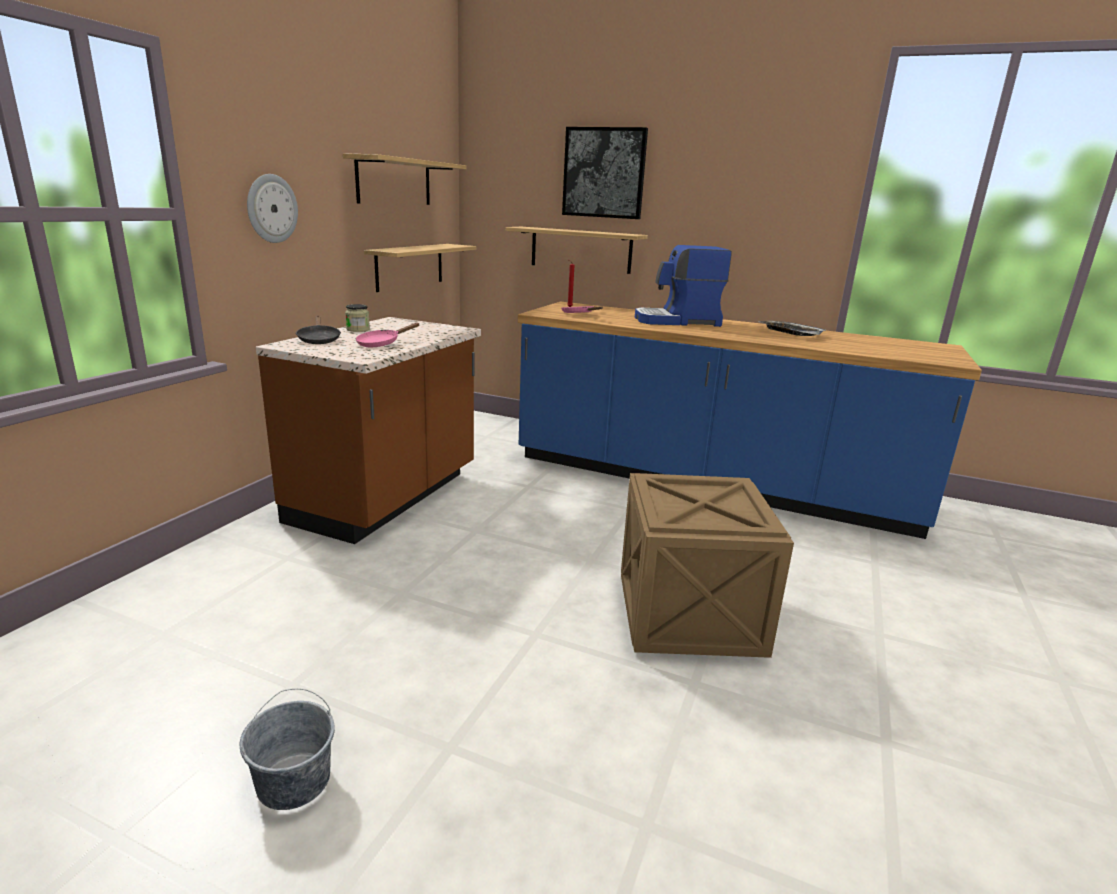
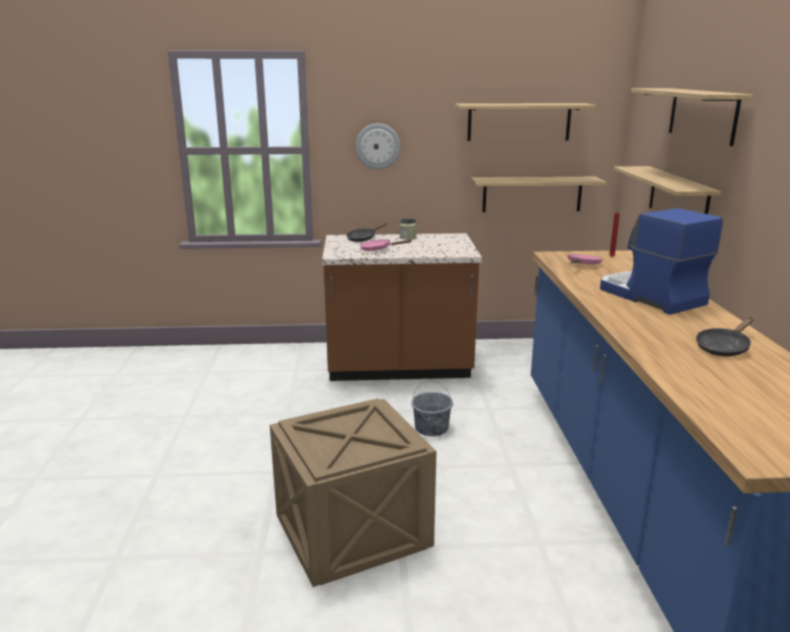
camera: 65 degrees right, 0 degrees up
(293, 782) = (119, 443): grey bucket -> grey bucket (431, 428)
(604, 173) = (702, 115): picture -> shelf
(790, 333) = (724, 347): tray -> black frying pan

